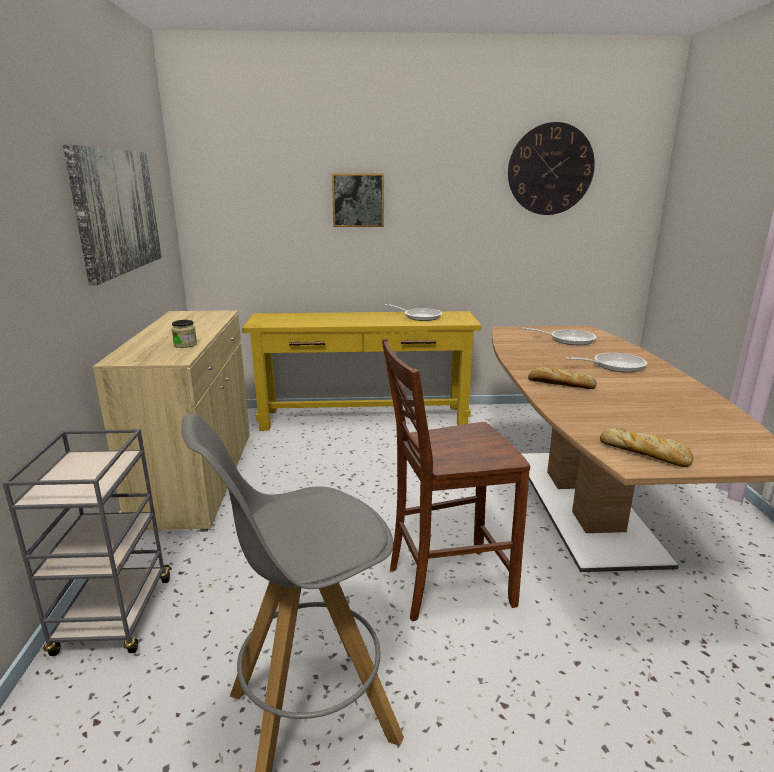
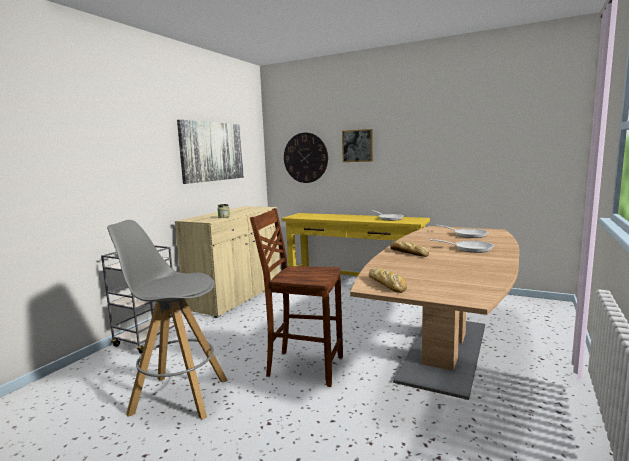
camera: 30 degrees right, 10 degrees down
(550, 169) = (486, 119): wall clock -> wall clock (305, 158)

